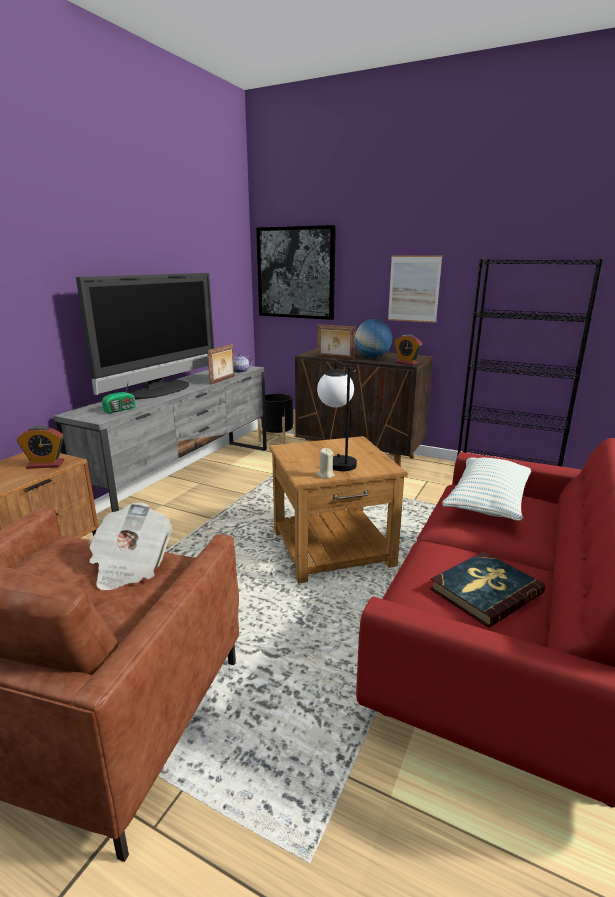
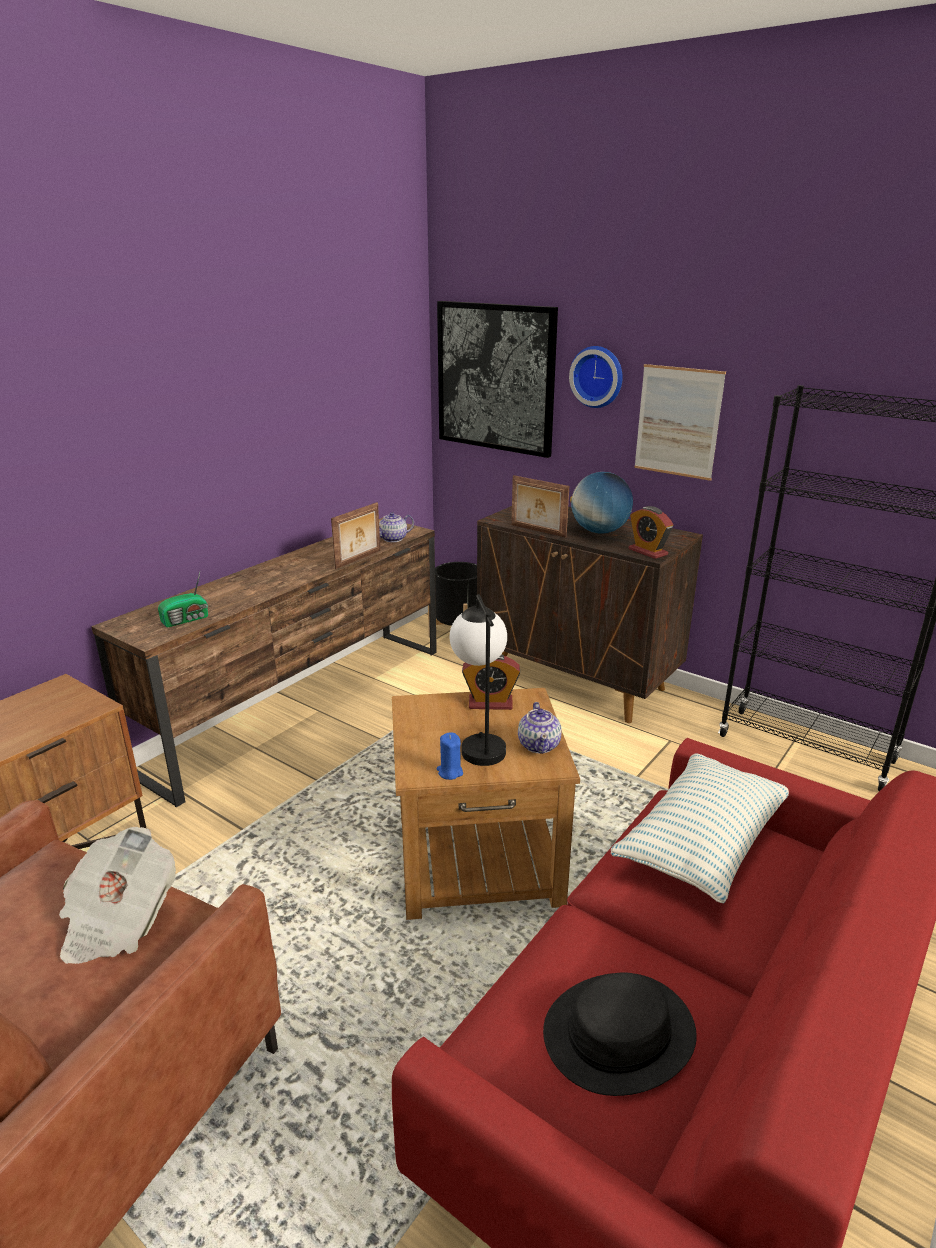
camera: 10 degrees right, 5 degrees up
(45, 464) = (64, 711): alarm clock -> alarm clock (490, 703)
(160, 390) = (258, 578): television -> none
(188, 481) = (303, 705): grey tv stand -> brown tv stand
(325, 475) = (450, 772): beige candle -> blue candle
(362, 266) = (598, 376): none -> wall clock
(374, 460) = (539, 745): none -> teapot
(485, 591) = (618, 1033): book -> black hat

